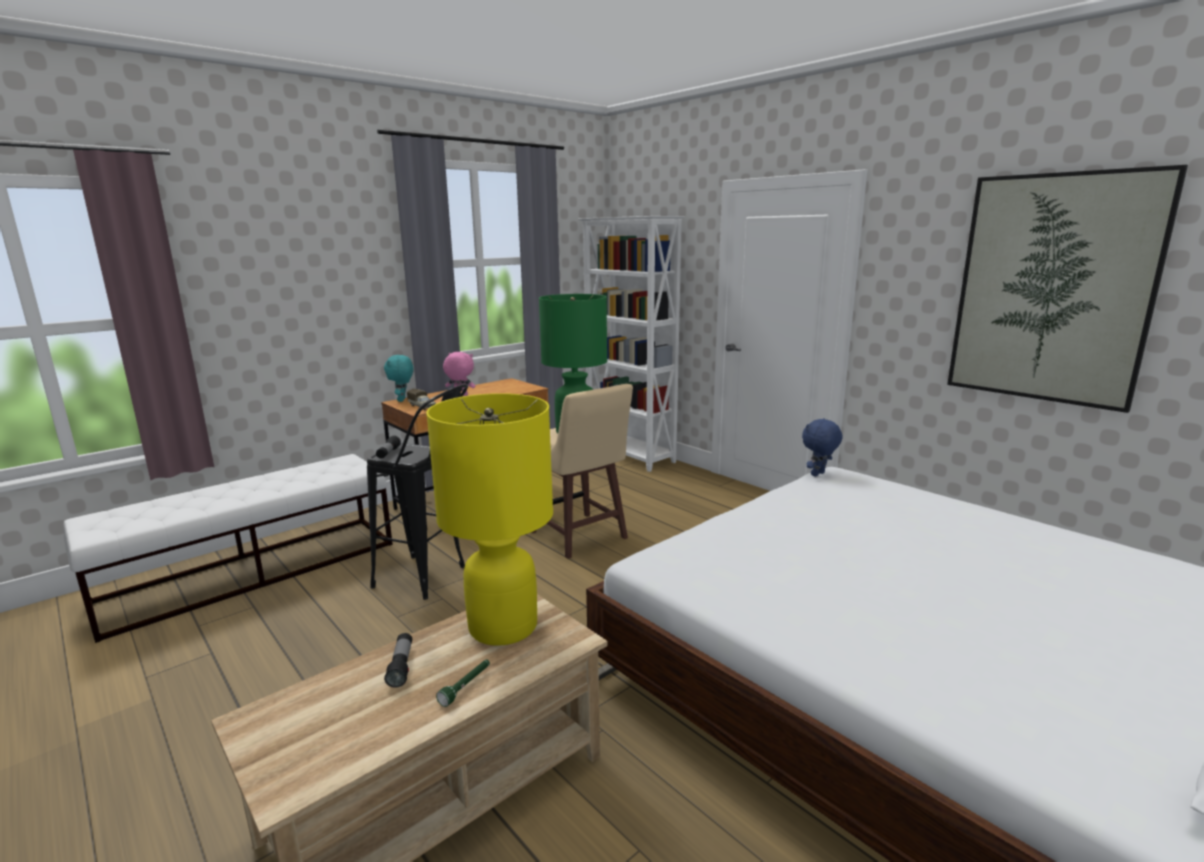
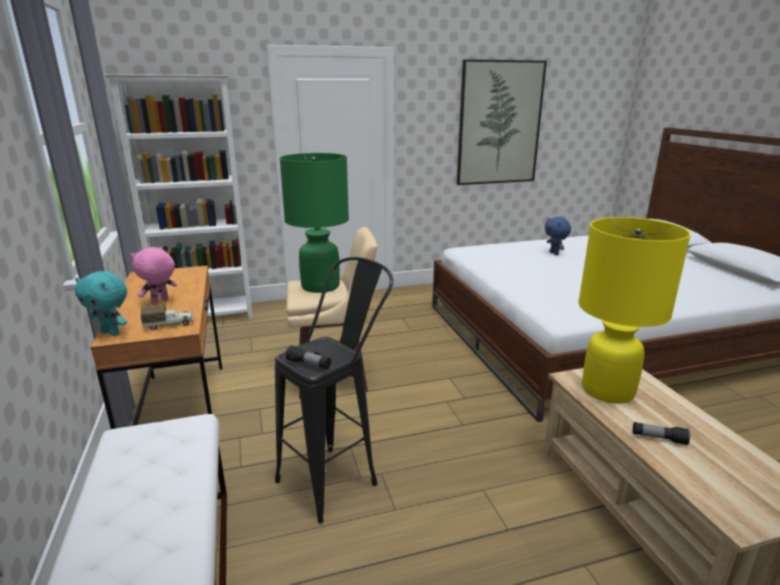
camera: 65 degrees left, 5 degrees up
(466, 687) = (683, 415): green flashlight -> none
(818, 474) = (461, 253): blue plush toy -> blue plush toy (554, 253)

